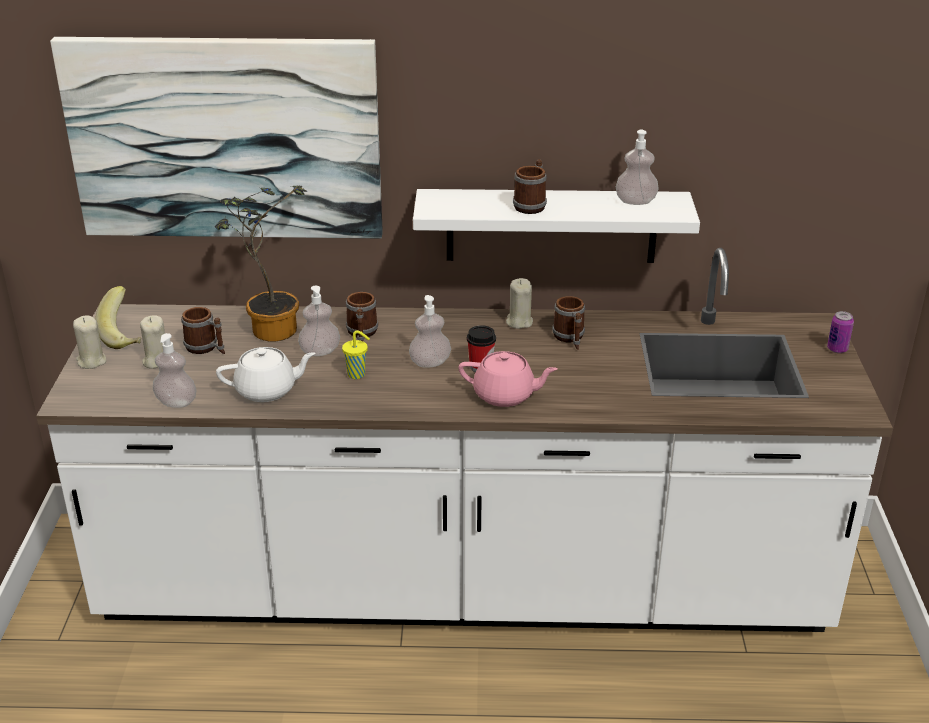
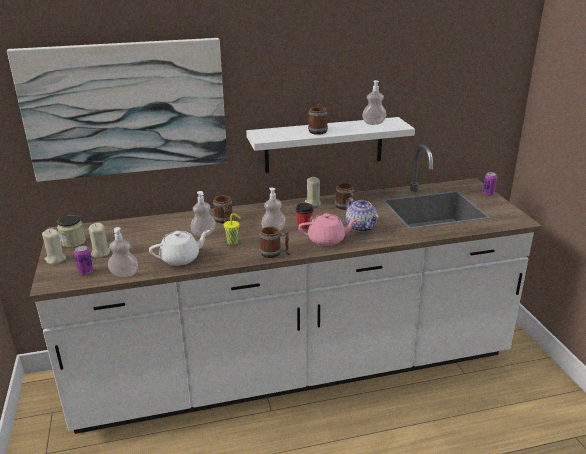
camera: 15 degrees left, 5 degrees down
(124, 390) = (85, 272): none -> can
(126, 335) = (73, 242): banana -> jar
(206, 348) = (130, 241): mug -> mug (274, 253)
(269, 328) = (165, 225): potted plant -> none
(574, 380) = (361, 227): none -> teapot

